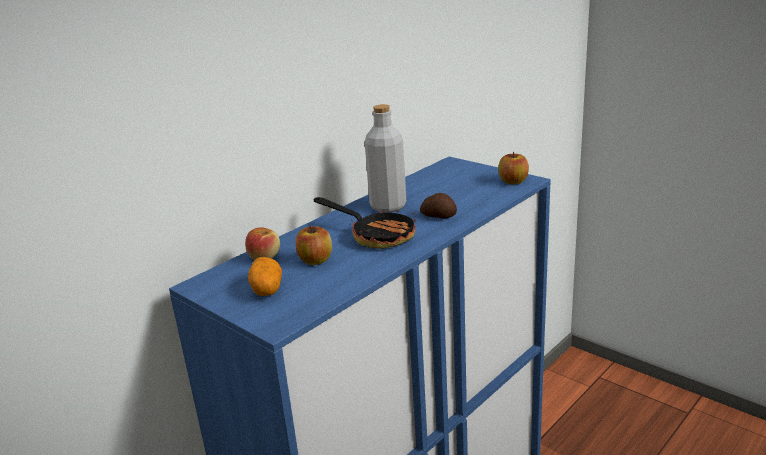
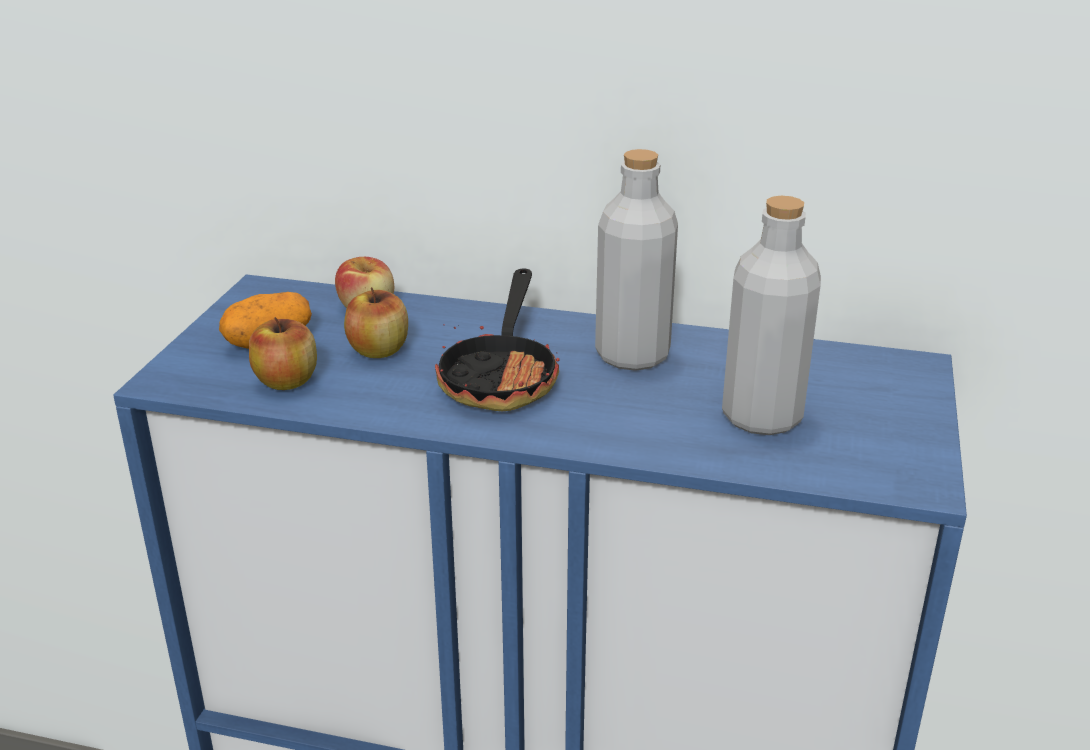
camera: 60 degrees right, 5 degrees up
(439, 216) = (630, 417): potato -> none
(461, 193) = (761, 416): none -> grey bottle
(513, 181) = (891, 465): apple -> apple (286, 381)

